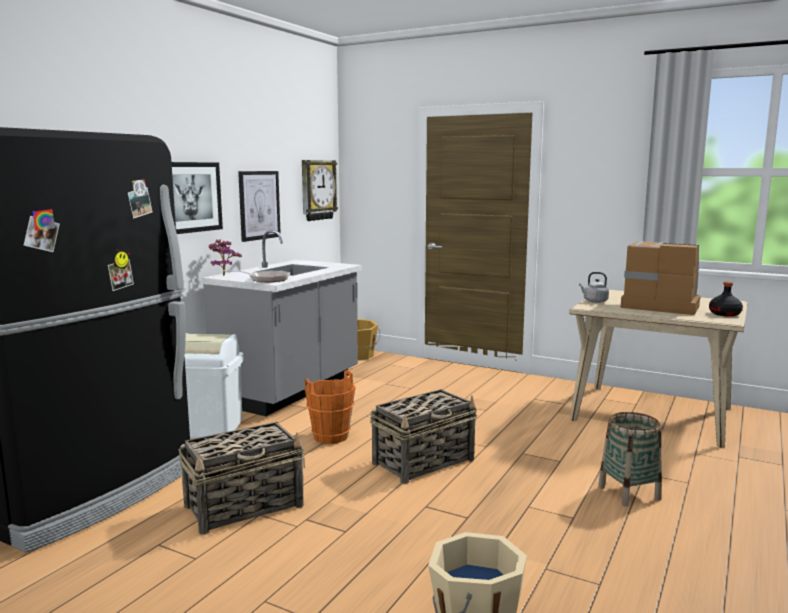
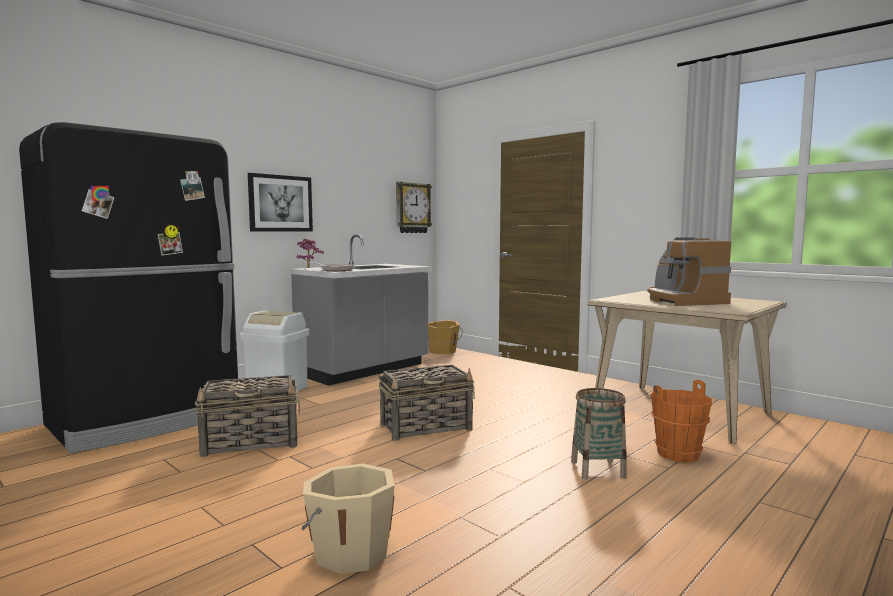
camera: 15 degrees right, 5 degrees down
(259, 205) = (351, 215): picture -> none
(331, 437) = (366, 403): orange bucket -> orange bucket (678, 454)
(594, 301) = (620, 296): grey kettle -> none
(659, 305) = (682, 301): coffee machine -> coffee machine turned 150 degrees counterclockwise
(725, 314) = (742, 307): black bottle -> none

